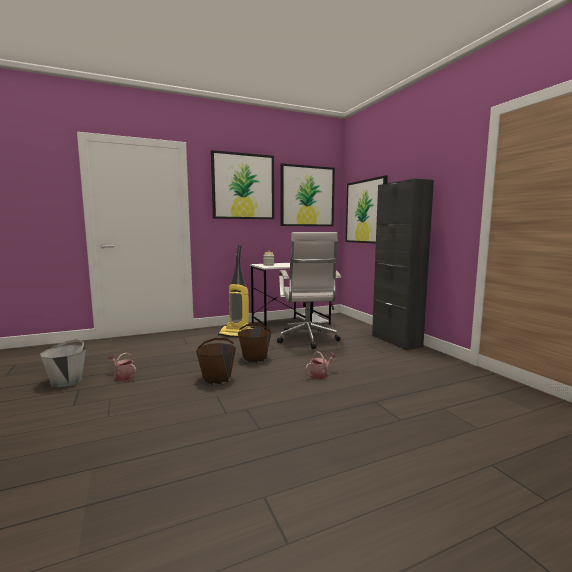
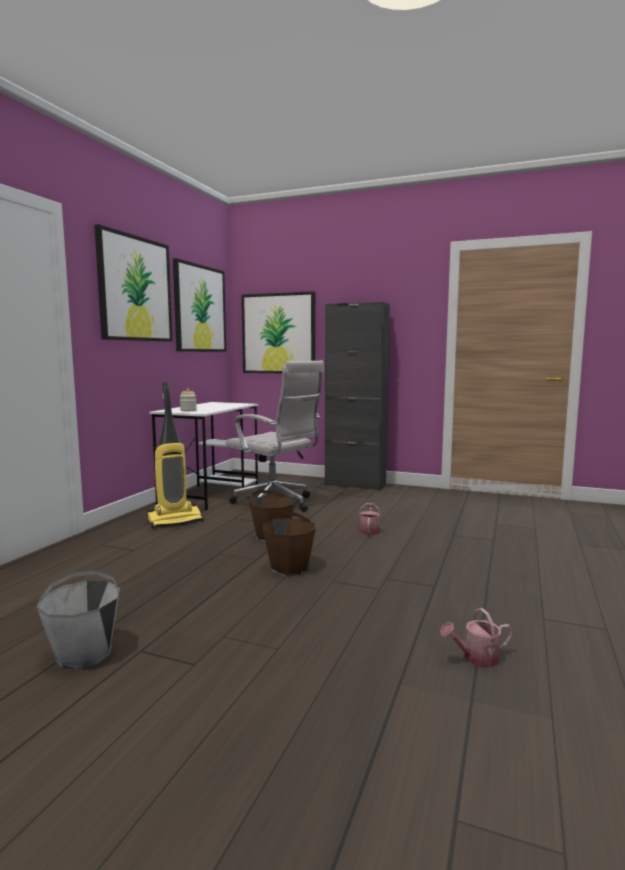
camera: 45 degrees left, 0 degrees up
(123, 376) = (162, 612): watering can -> watering can (476, 658)

